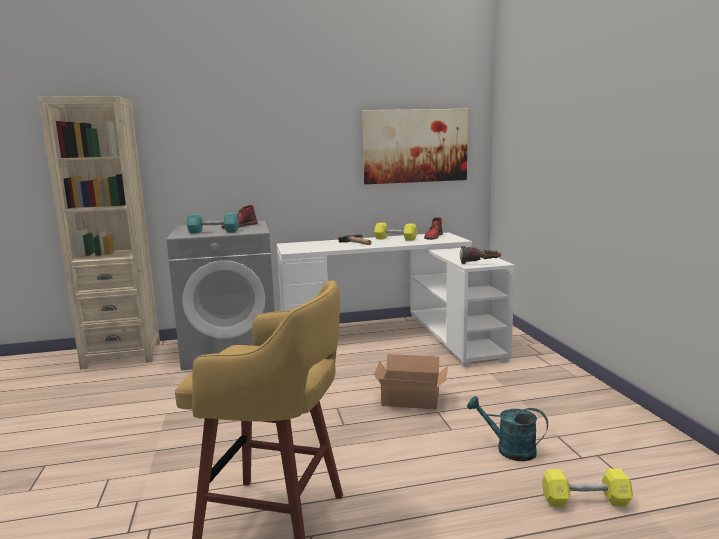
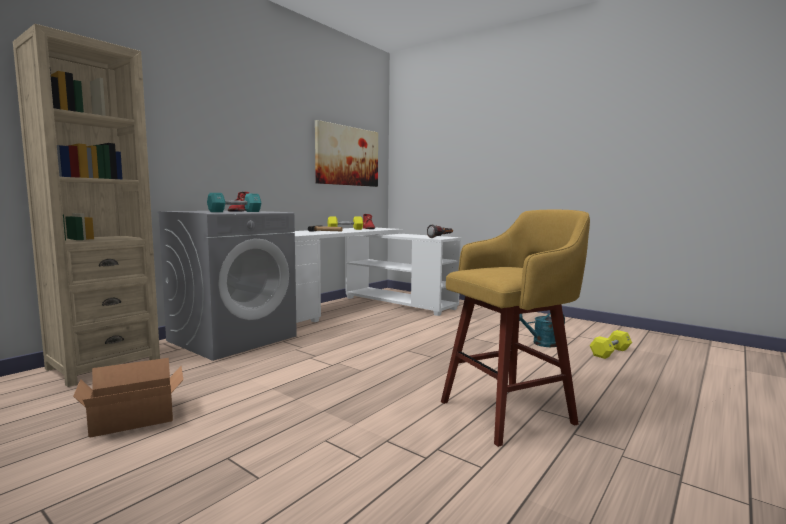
camera: 40 degrees left, 5 degrees down
(411, 400) = (445, 336): cardboard box -> cardboard box (135, 419)

